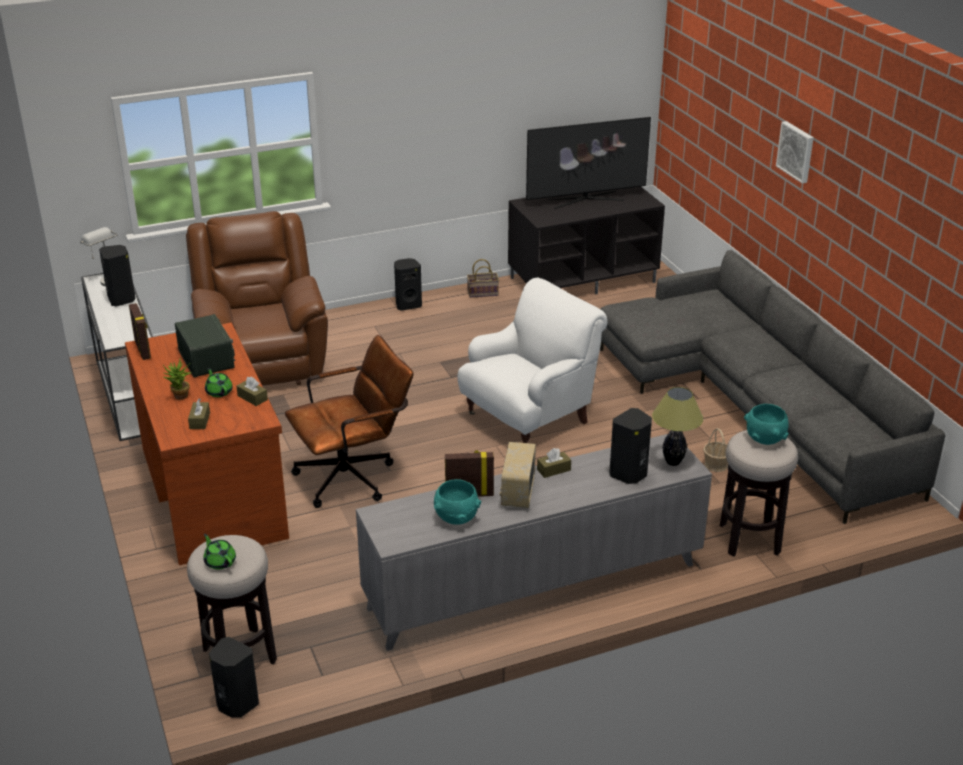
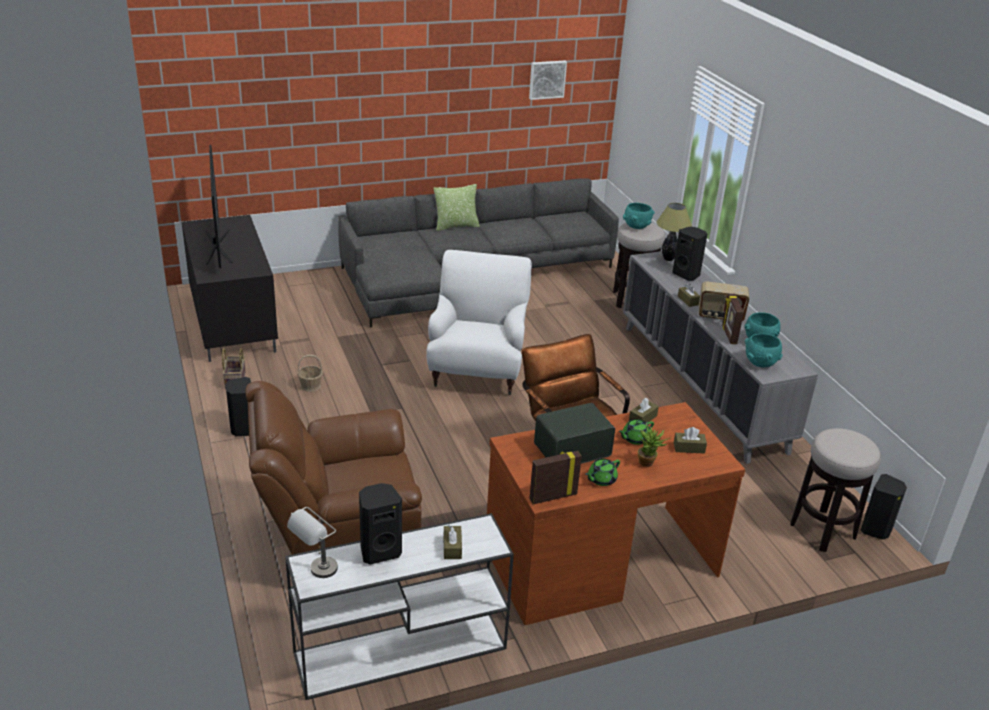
camera: 90 degrees left, 0 degrees up
(117, 326) = (452, 547): none -> brown tissue box
(220, 561) = (858, 446): green teapot -> green teapot (601, 479)
(402, 512) = (760, 363): none -> turquoise bowl
(529, 418) = (477, 371): white armchair -> white armchair turned 45 degrees clockwise
(716, 464) = (546, 299): basket -> basket (310, 385)
(780, 346) = (456, 226): none -> pillow
(796, 151) = (394, 89): picture -> picture (547, 79)

